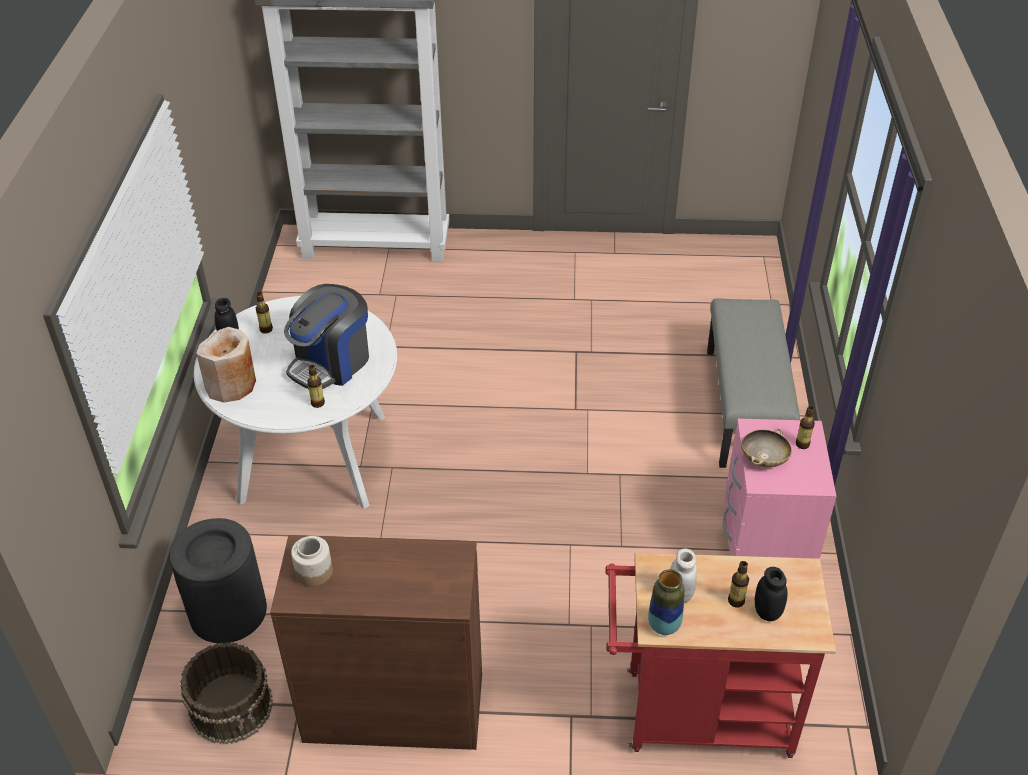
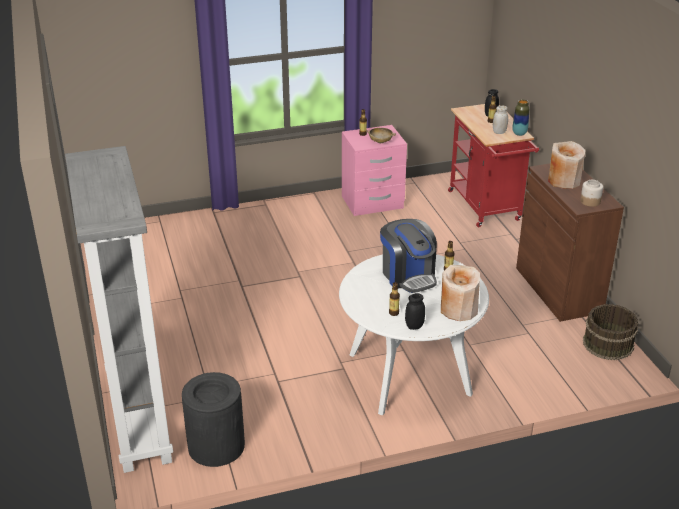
camera: 110 degrees left, 10 degrees down
(227, 611) = (554, 367): black trash can -> black trash can (216, 446)
(331, 363) = (408, 275): coffee machine -> coffee machine turned 45 degrees clockwise
(400, 567) = (563, 181): none -> beige vase
(746, 408) = (267, 219): grey bench -> none

